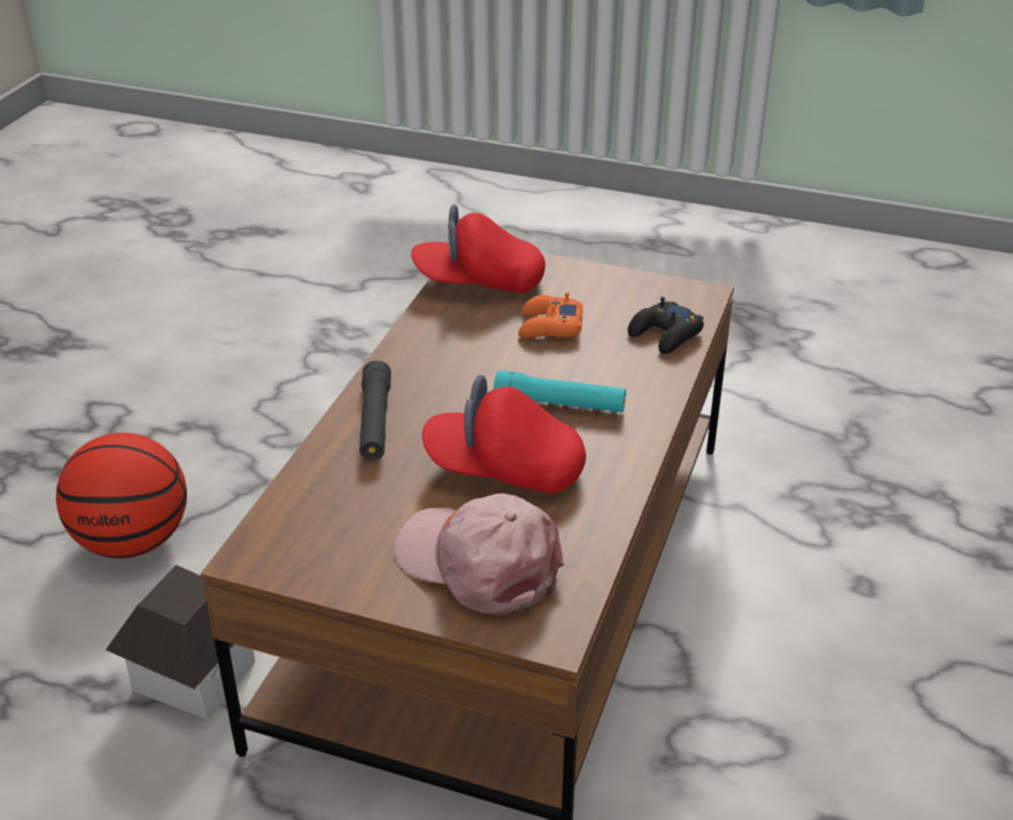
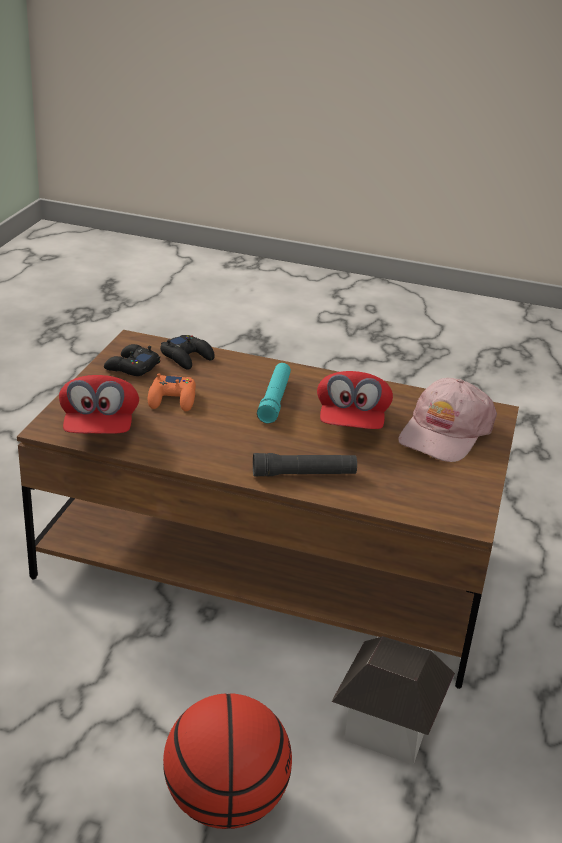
camera: 95 degrees left, 5 degrees down
(626, 295) = (131, 367): none -> black game controller

